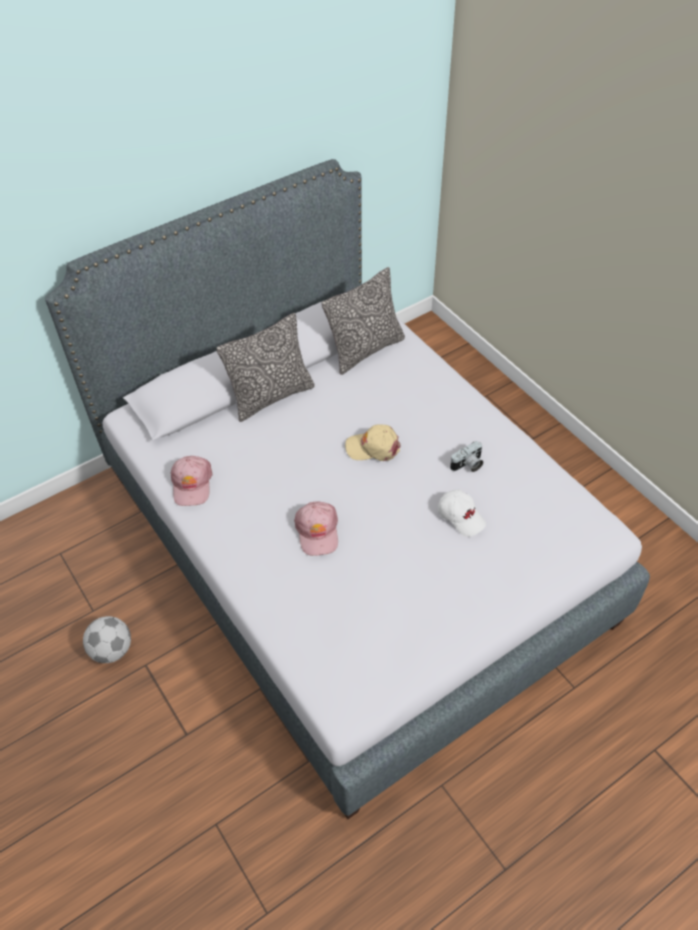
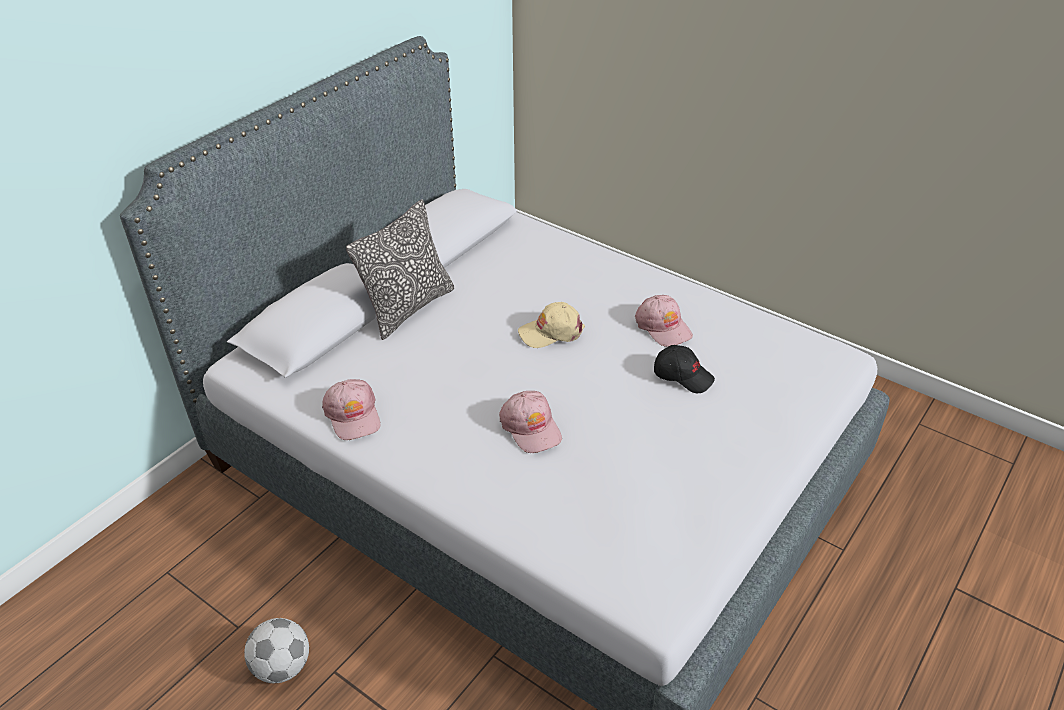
camera: 20 degrees left, 10 degrees down
(365, 350) = (494, 244): pillow -> none
(461, 516) = (683, 376): white cap -> black cap
(468, 465) = (663, 326): camera -> pink cap

